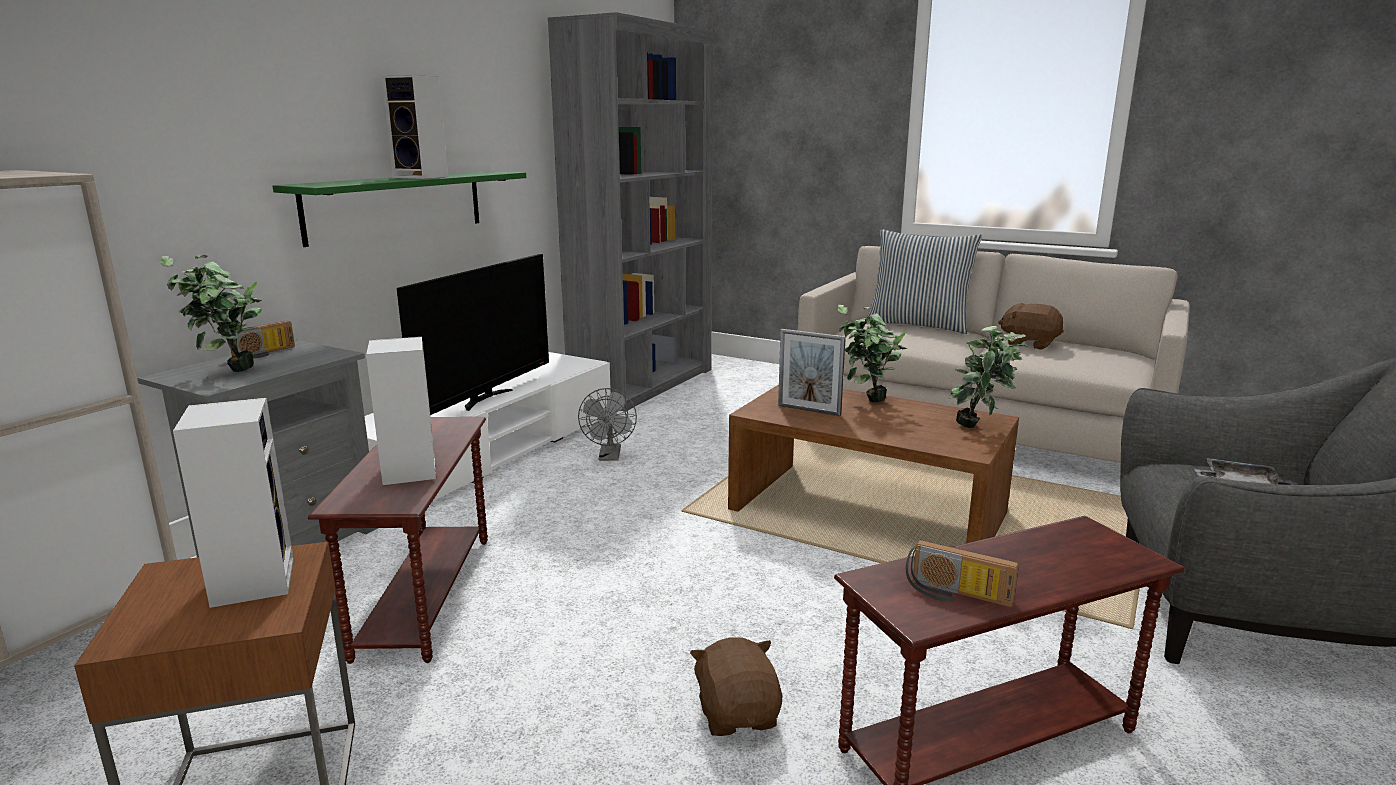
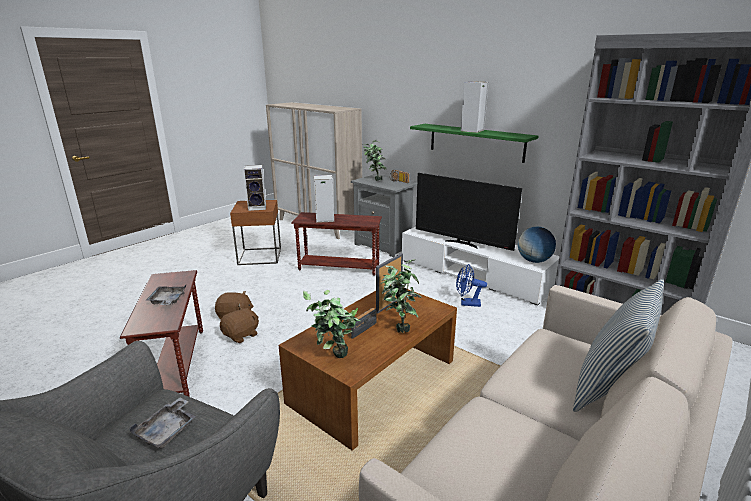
camera: 100 degrees right, 5 degrees up
(567, 363) = (534, 261): none -> globe
(610, 457) = (467, 303): grey fan -> blue fan
(956, 595) = (162, 285): radio -> radio (360, 328)
(1014, 560) = (167, 300): none -> grey tray
(1030, 344) = (531, 449): brown plush toy -> brown plush toy (241, 335)

